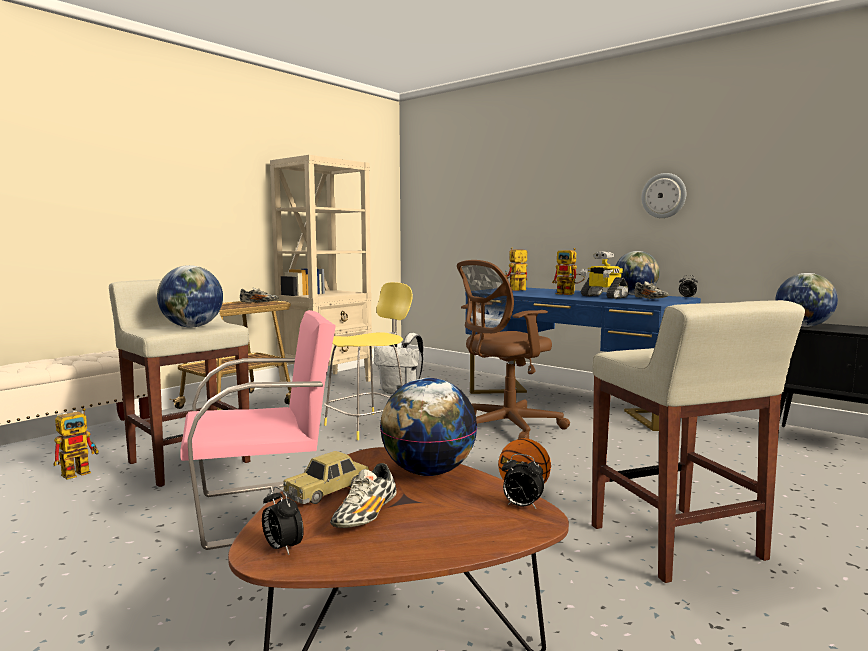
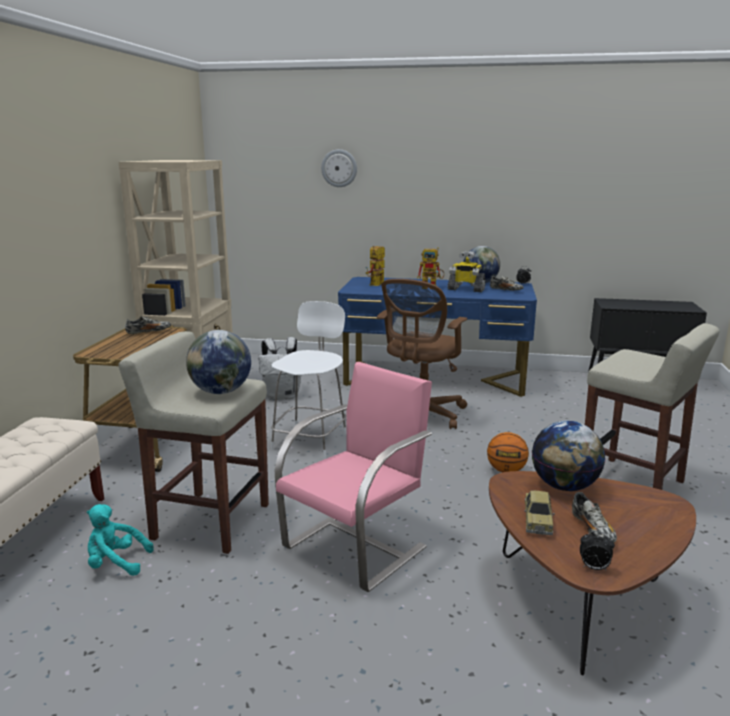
camera: 30 degrees left, 10 degrees up
(81, 471) = (116, 563): toy robot -> turquoise plush toy
(368, 425) = (311, 440): yellow stool -> white stool
(521, 506) = (651, 496): alarm clock -> none
(664, 195) = (498, 197): wall clock -> wall clock (339, 168)
(803, 326) = (613, 304): globe -> none

